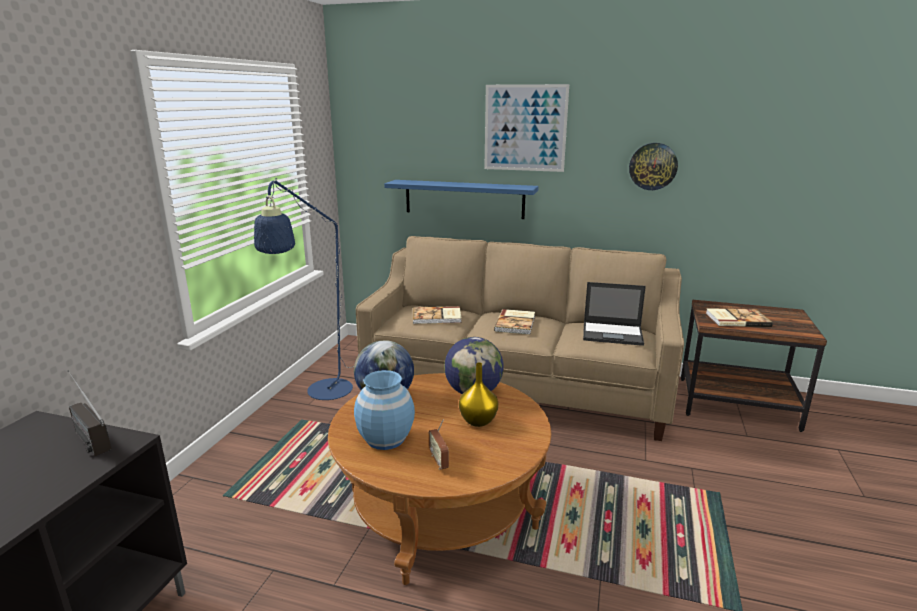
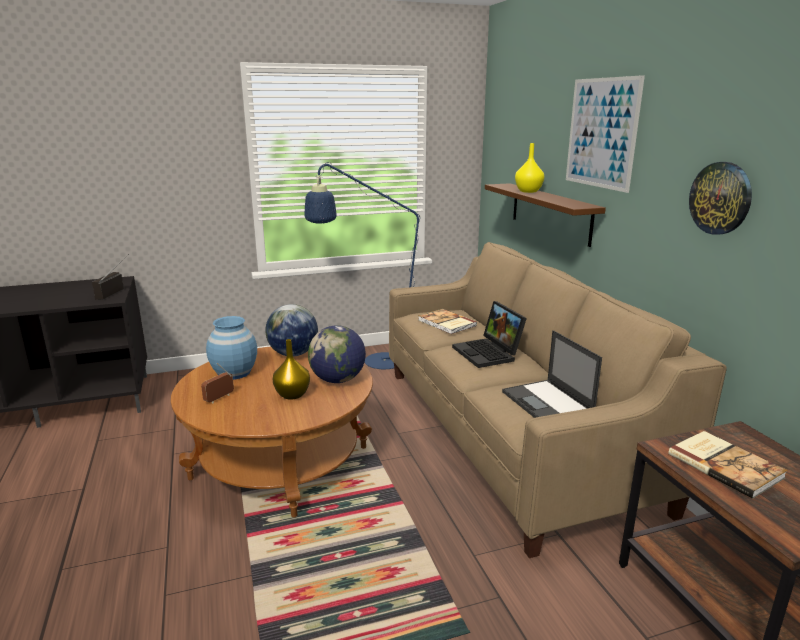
camera: 55 degrees right, 0 degrees up
(444, 183) = (529, 191): none -> yellow vase
(464, 199) = (550, 212): blue shelf -> brown shelf
(516, 323) = (489, 353): book -> laptop

